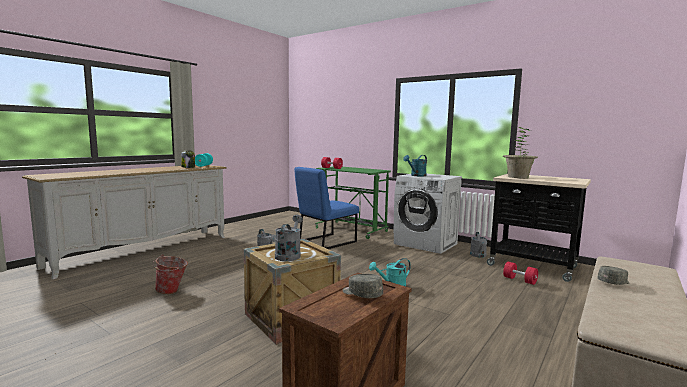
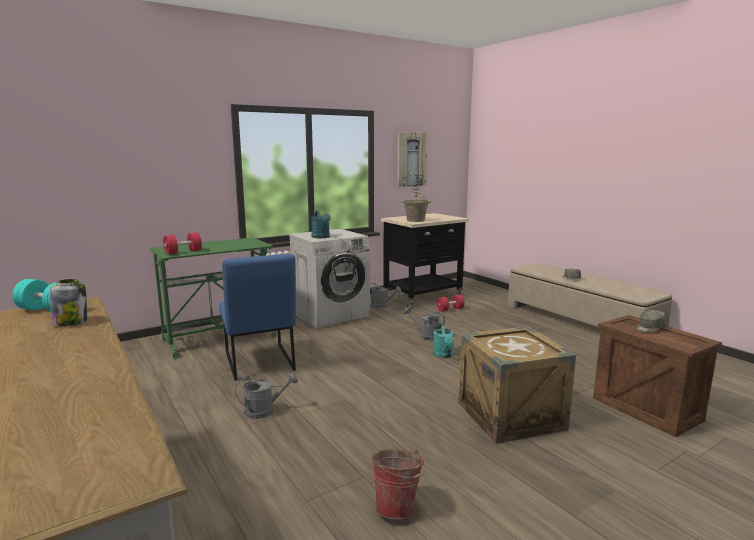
camera: 70 degrees left, 5 degrees up
(289, 255) = (521, 346): grey watering can -> grey watering can (425, 336)
(572, 116) = (411, 159): none -> picture

